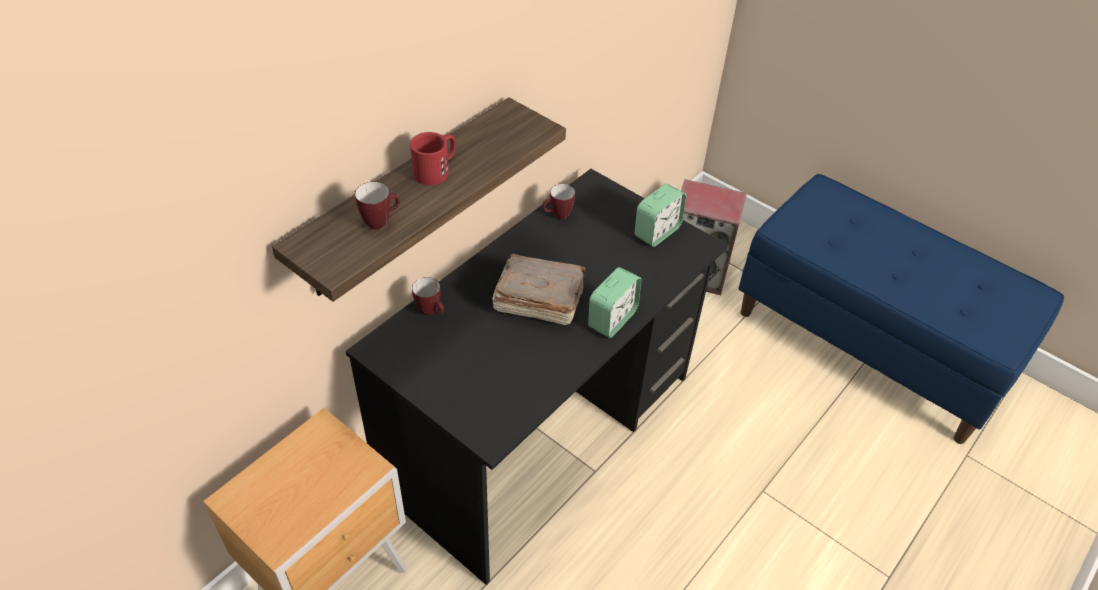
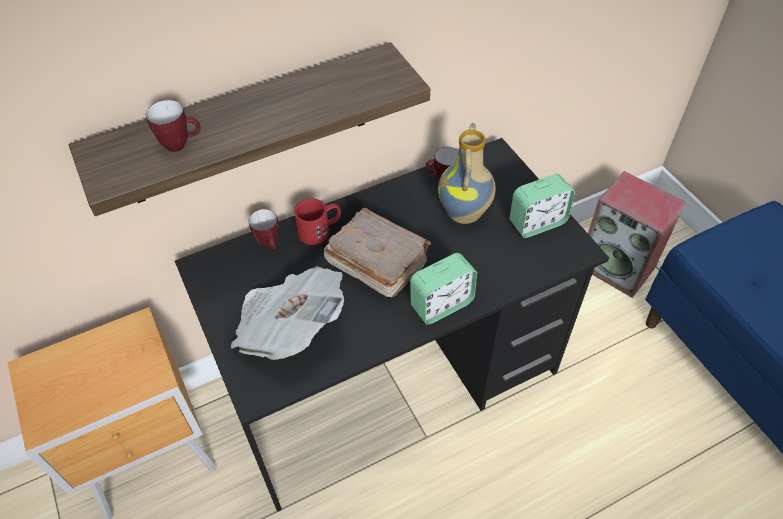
camera: 25 degrees right, 5 degrees up
(436, 170) = (269, 103): red mug -> red mug (320, 230)
(490, 376) = (289, 328): none -> newspaper
(593, 240) = (465, 214): none -> vase

